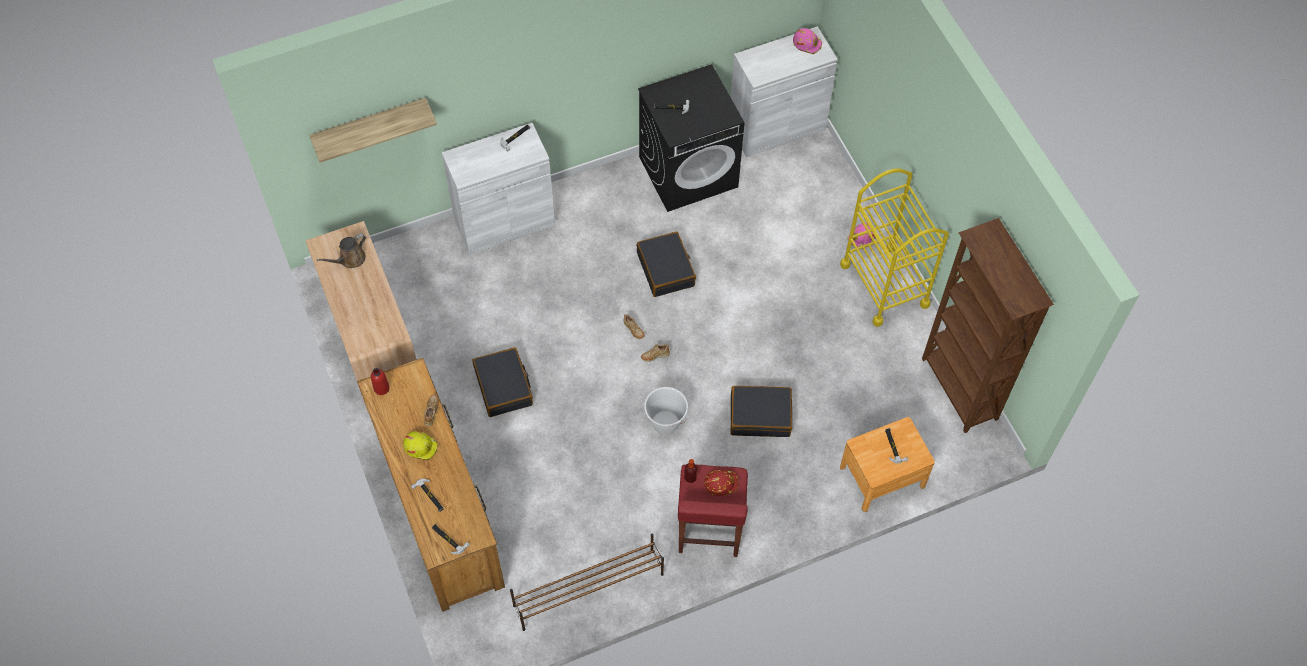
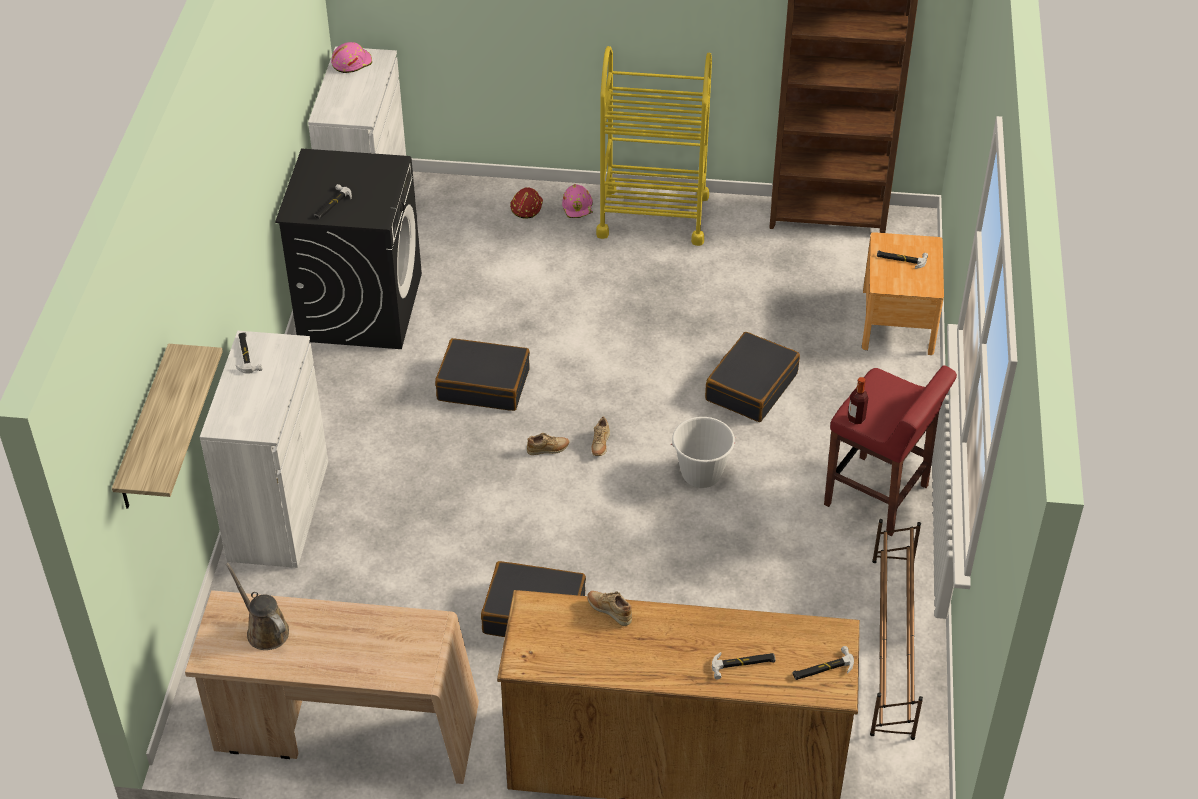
camera: 60 degrees left, 15 degrees down
(350, 259) = (265, 630): brown watering can -> brown watering can turned 150 degrees clockwise
(381, 388) = (531, 654): red bottle -> none
(420, 446) = (657, 645): yellow hard hat -> none
(721, 483) = (881, 395): red hard hat -> red hard hat (526, 207)

